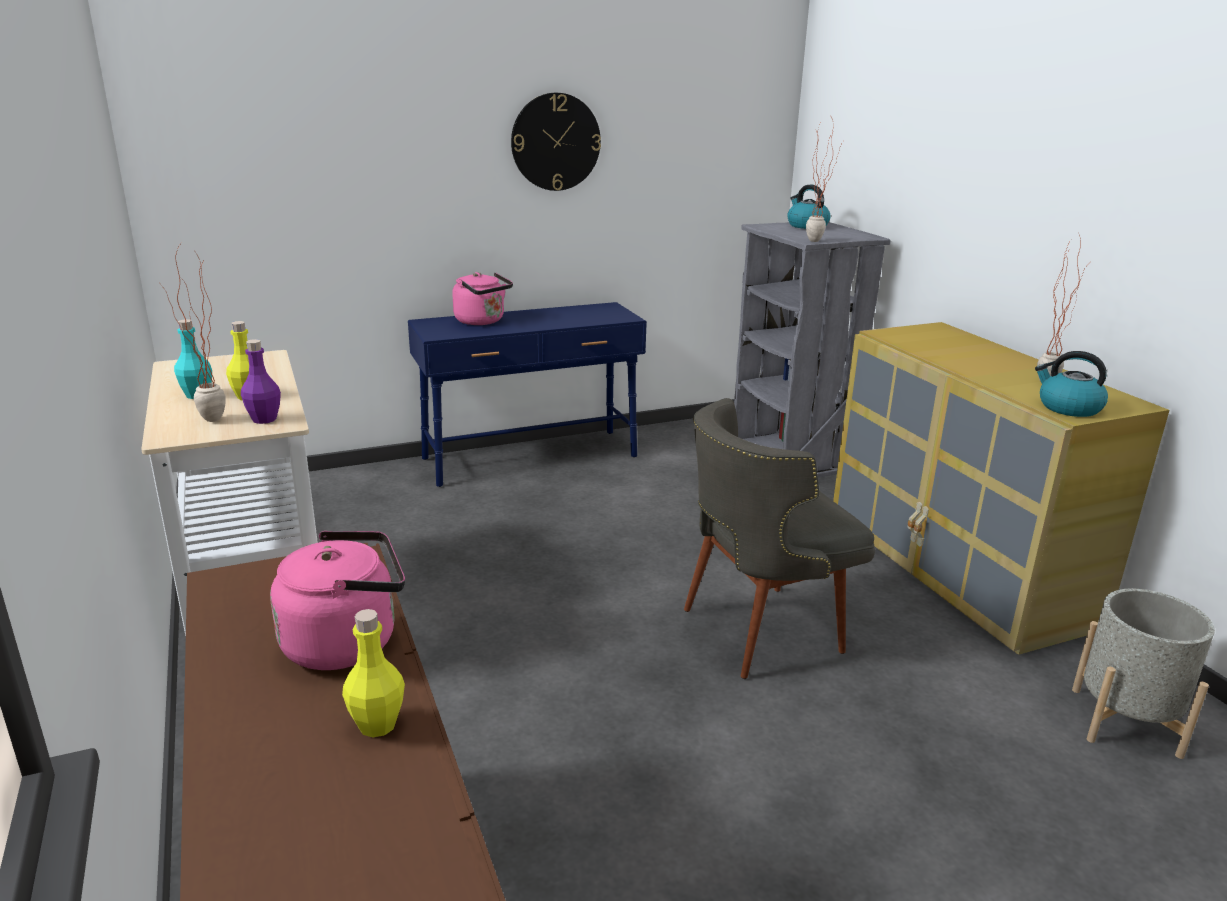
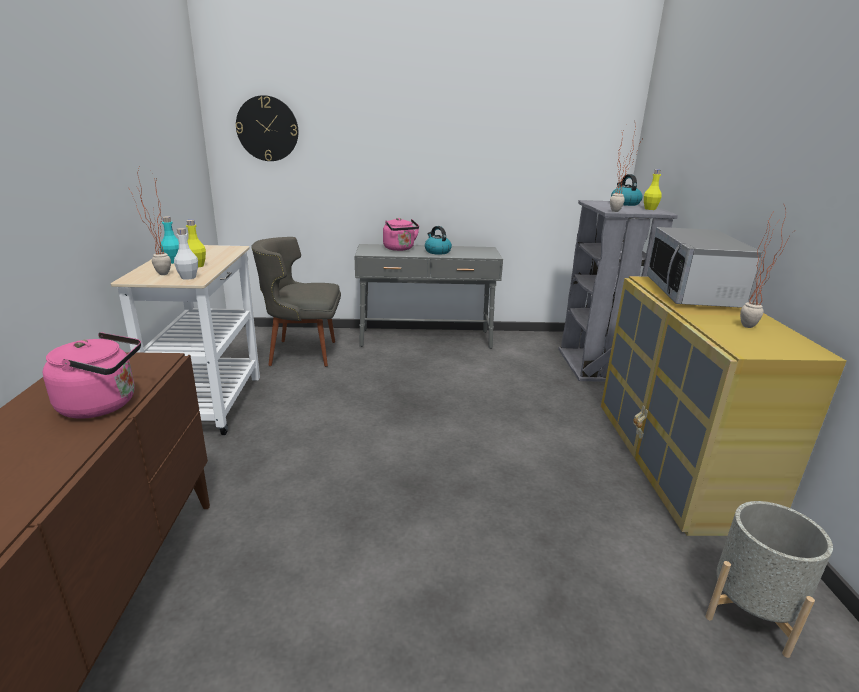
camera: 20 degrees right, 0 degrees up
(264, 419) = (188, 277): purple bottle -> white bottle
(377, 725) = (57, 455): yellow bottle -> yellow bottle (650, 209)
(531, 458) = (425, 339): blue console table -> grey console table
(555, 142) = (460, 139): wall clock -> wall clock (267, 129)
(762, 631) = (499, 473): grey chair -> grey chair (304, 353)
(952, 347) = (692, 294): none -> microwave
(1068, 408) = (748, 346): kettle -> kettle (437, 251)

